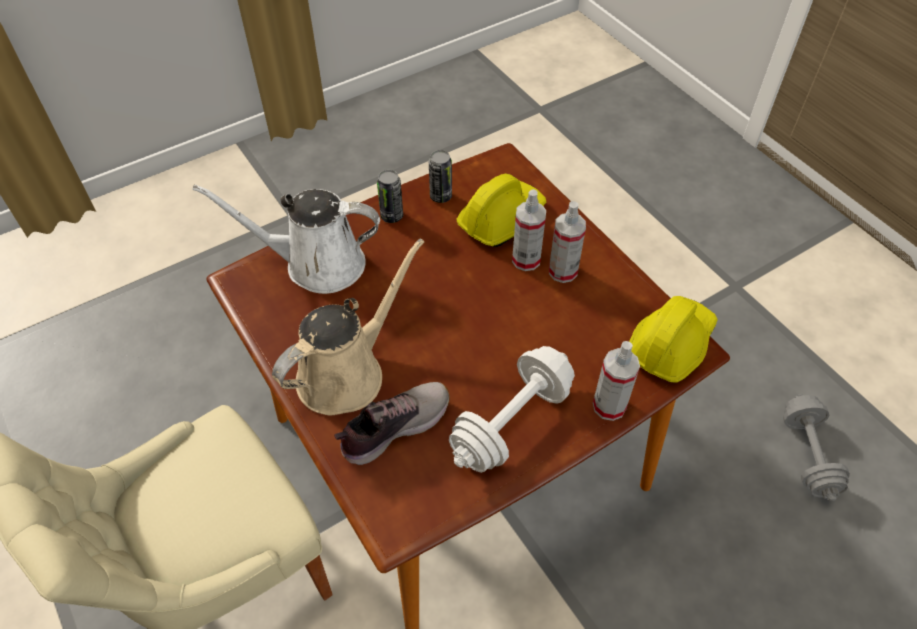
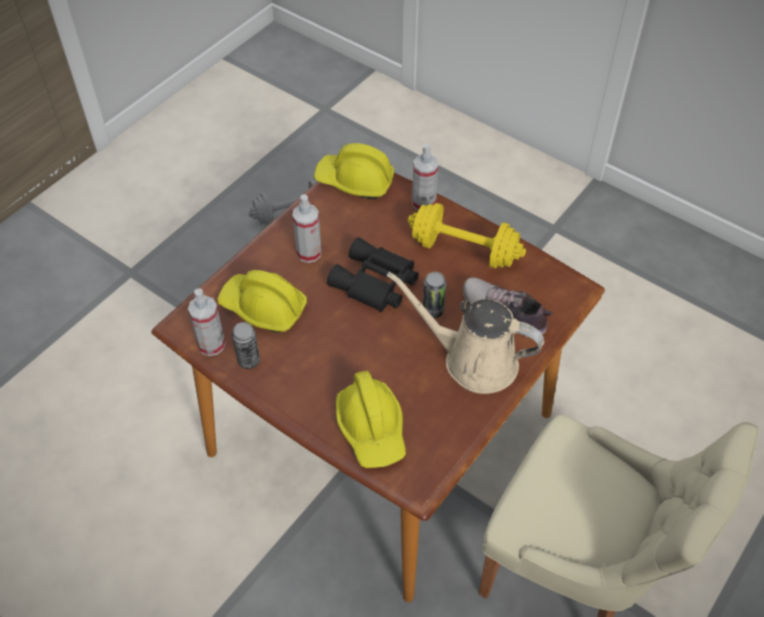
camera: 110 degrees left, 0 degrees up
(316, 264) = (372, 428): white watering can -> yellow hard hat
(392, 216) = (289, 391): can -> can (433, 310)
(494, 316) = (375, 284): none -> black binoculars
(511, 423) = (464, 250): white dumbbell -> yellow dumbbell
(526, 260) = (306, 279): spray bottle -> spray bottle (211, 345)

